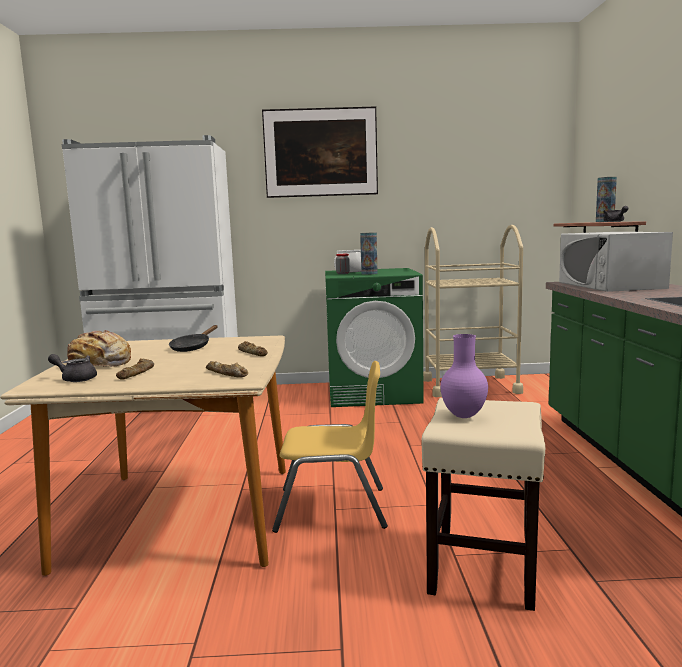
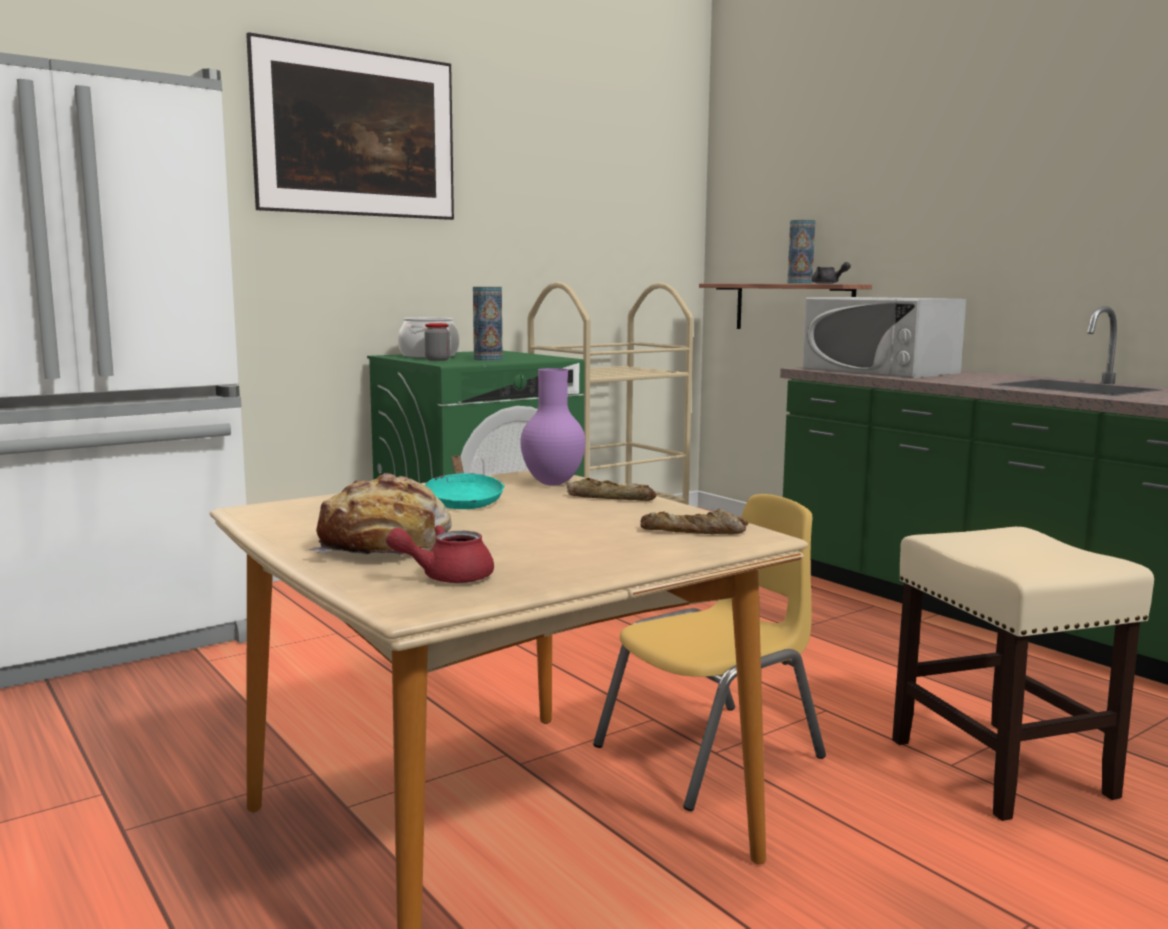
camera: 35 degrees left, 0 degrees up
(76, 379) = (446, 577): grey teapot -> red teapot
(137, 373) = (534, 552): bread -> none
(192, 347) = (463, 500): black frying pan -> turquoise frying pan
(464, 415) = (999, 553): purple vase -> purple vase (553, 483)

